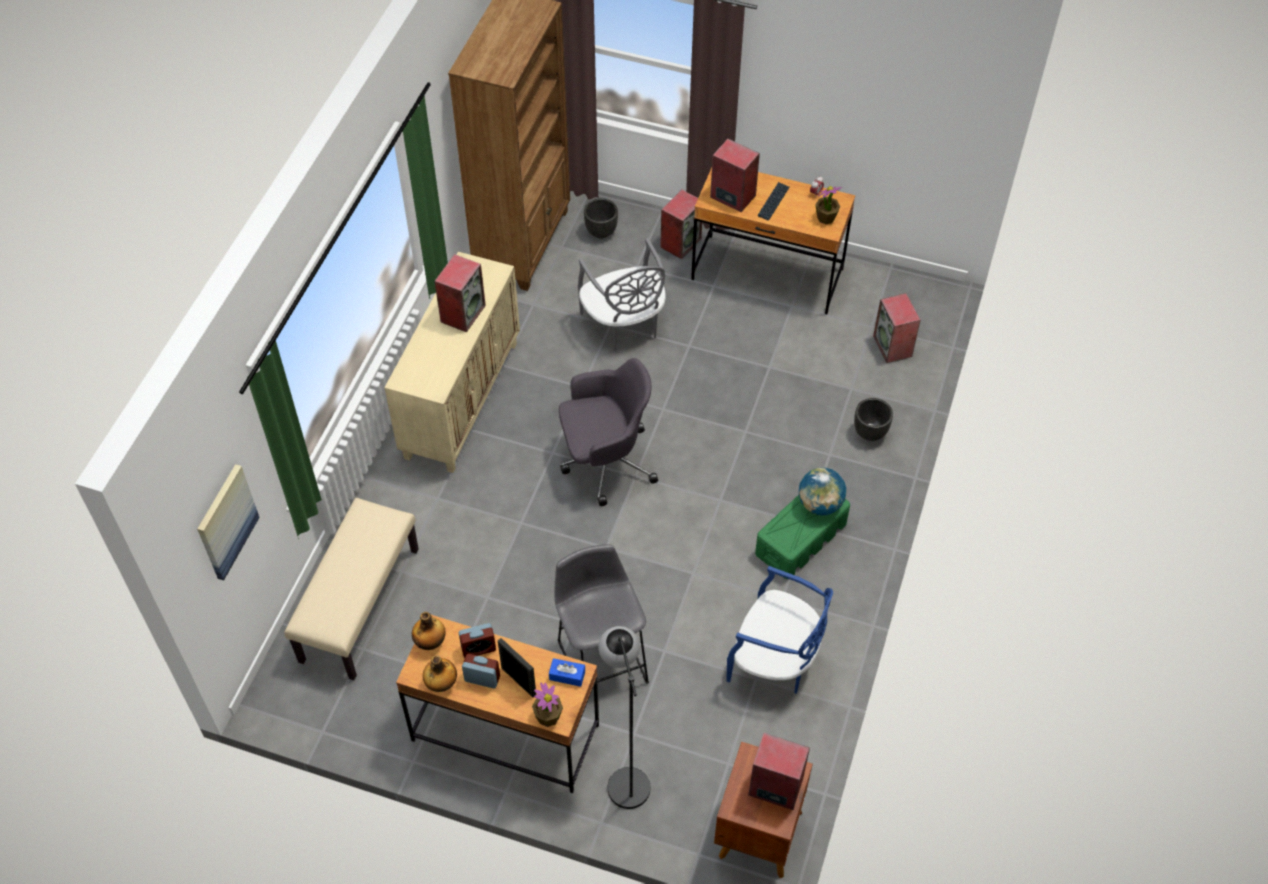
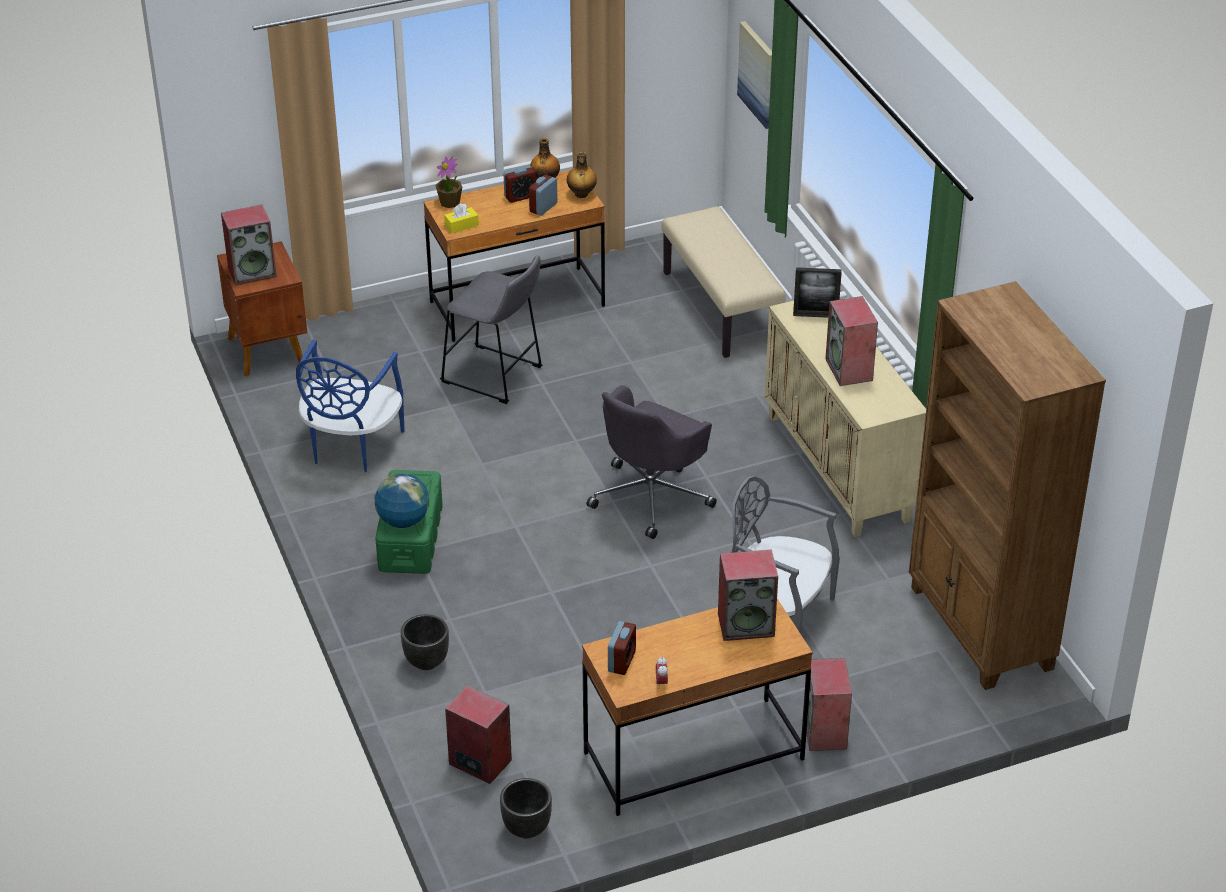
camera: 140 degrees right, 15 degrees down
(518, 681) = (493, 207): picture frame -> picture frame (815, 315)
(567, 675) = (461, 225): blue tissue box -> yellow tissue box
(601, 232) = (920, 690): black planter -> black planter (526, 828)
(625, 774) = (402, 329): black floor lamp -> none
(773, 202) = (696, 645): keyboard -> none
(775, 661) = (351, 446): blue chair -> blue chair turned 60 degrees counterclockwise
(826, 218) = (621, 661): potted plant -> alarm clock

